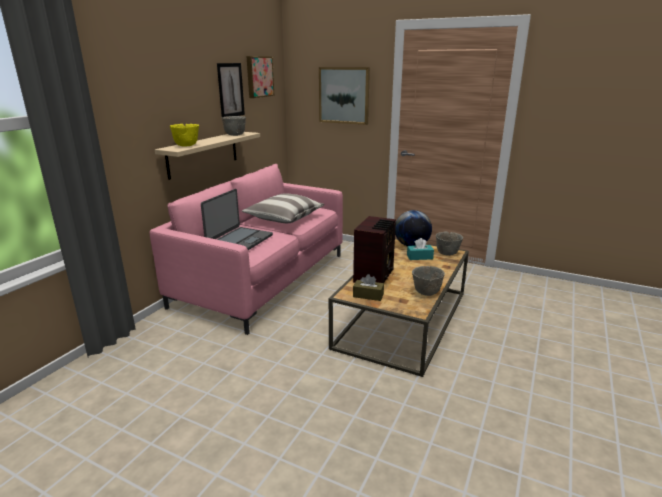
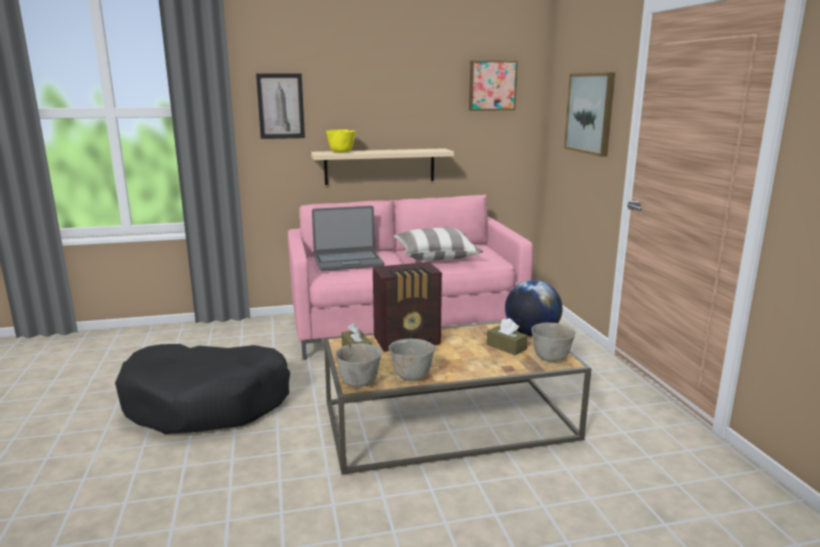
camera: 50 degrees right, 5 degrees down
(230, 90) = (436, 99): picture -> picture (280, 106)
(234, 135) = (421, 150): grey bowl -> grey bowl (359, 382)
(252, 401) = (208, 403): none -> black dog bed
(419, 257) = (506, 347): turquoise tissue box -> brown tissue box

